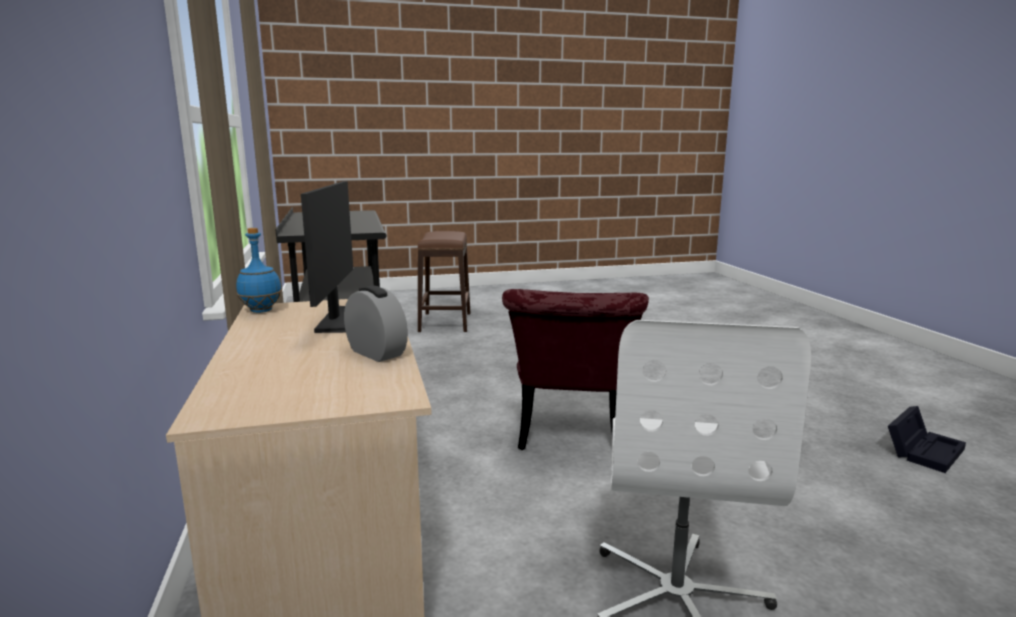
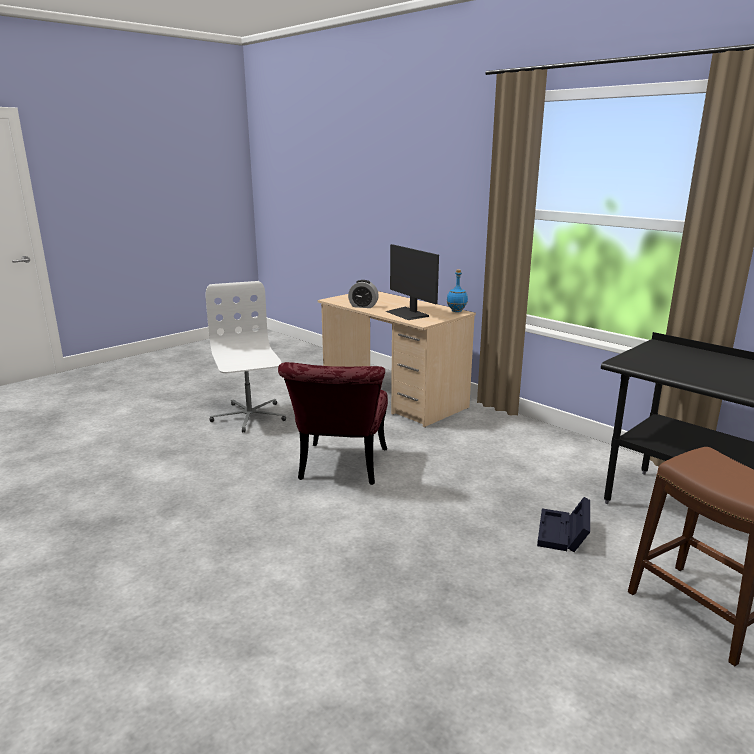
camera: 150 degrees right, 5 degrees up
(571, 437) = (341, 469): red chair -> red chair turned 150 degrees counterclockwise
(923, 450) = (56, 533): black storage box -> black storage box (563, 534)

